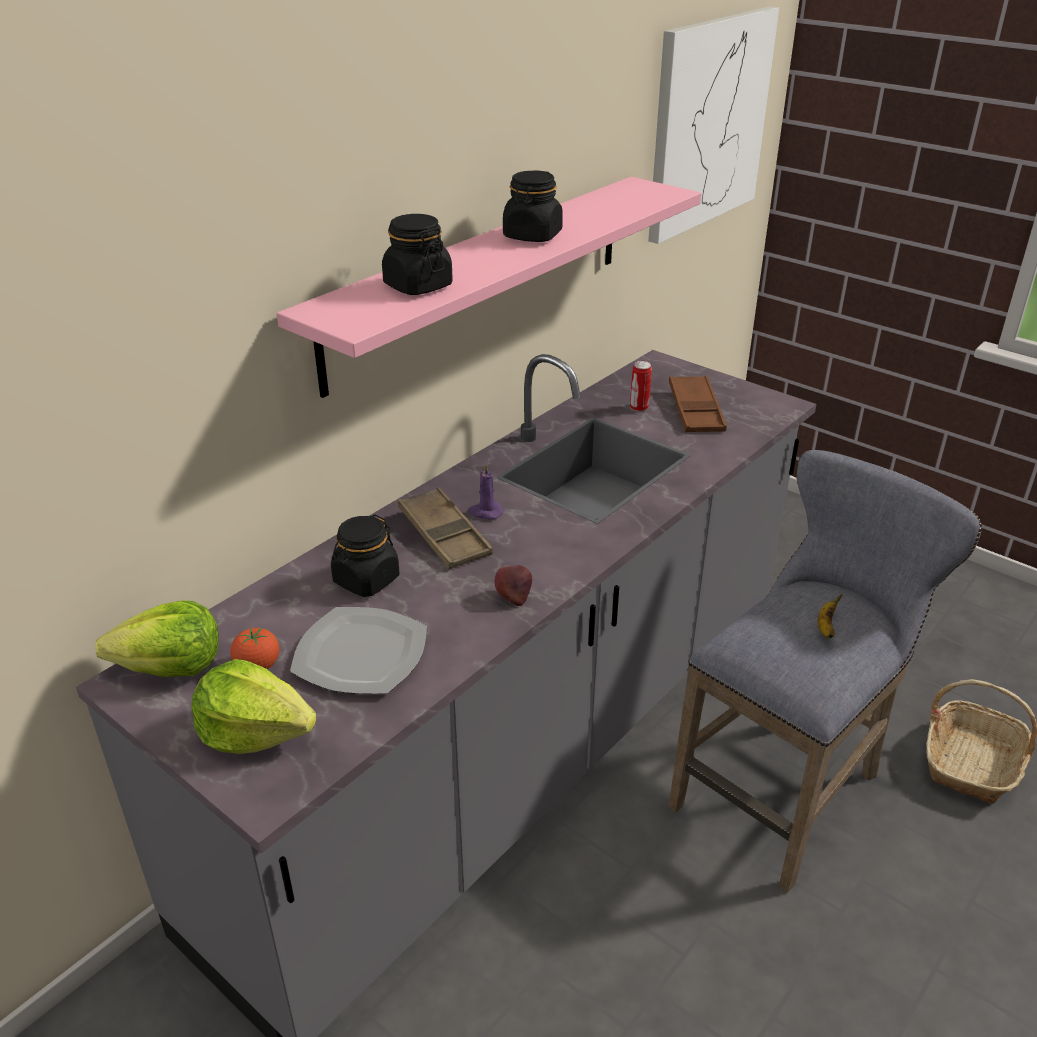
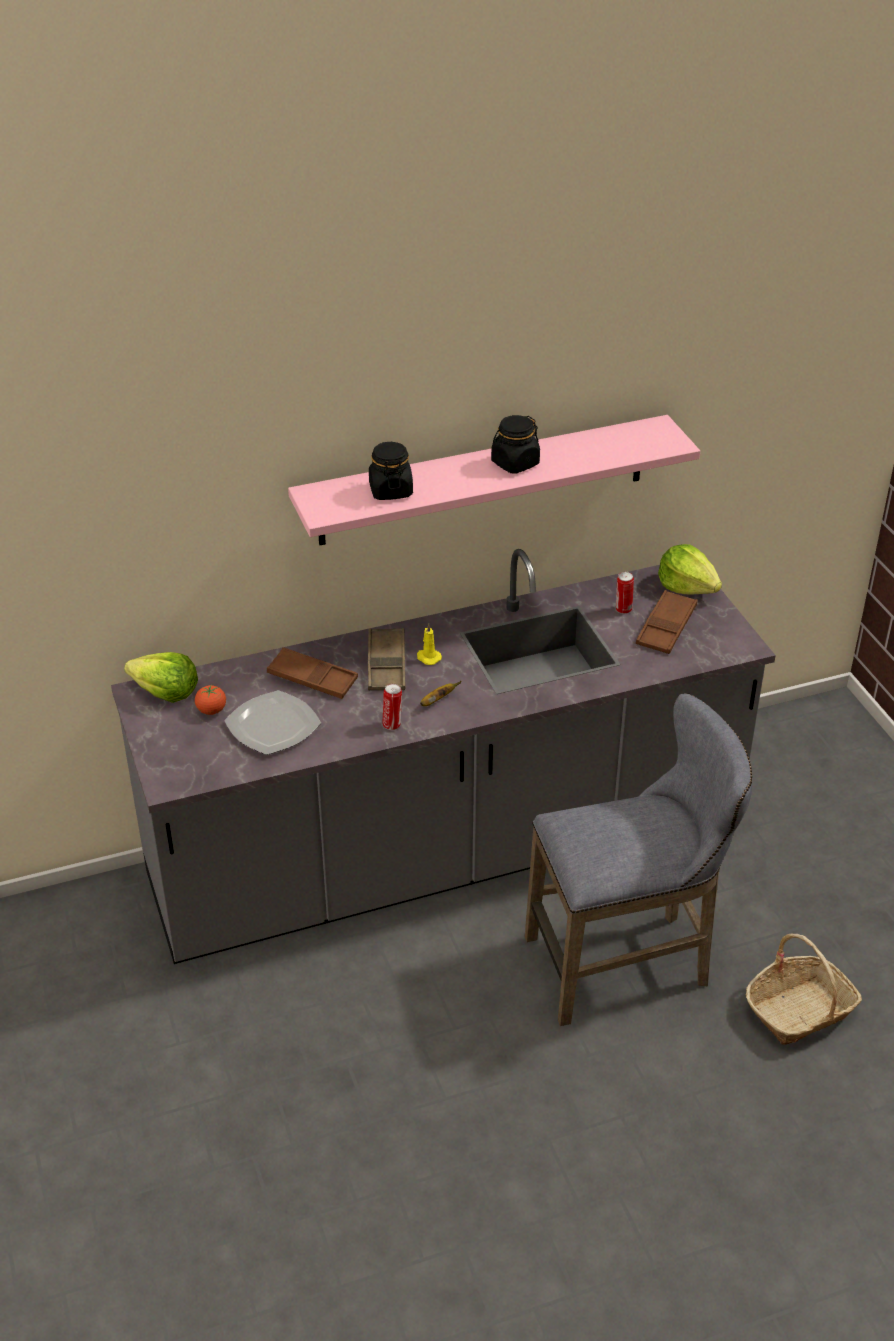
camera: 30 degrees right, 5 degrees up
(255, 732) = (184, 748): lettuce -> lettuce (687, 586)
(366, 580) = (312, 679): black jar -> brown tray
(485, 512) = (428, 657): purple candle -> yellow candle
(513, 597) = (392, 724): apple -> can
(708, 123) = (782, 373): picture -> none
(826, 627) = (637, 834): banana -> banana (437, 700)

